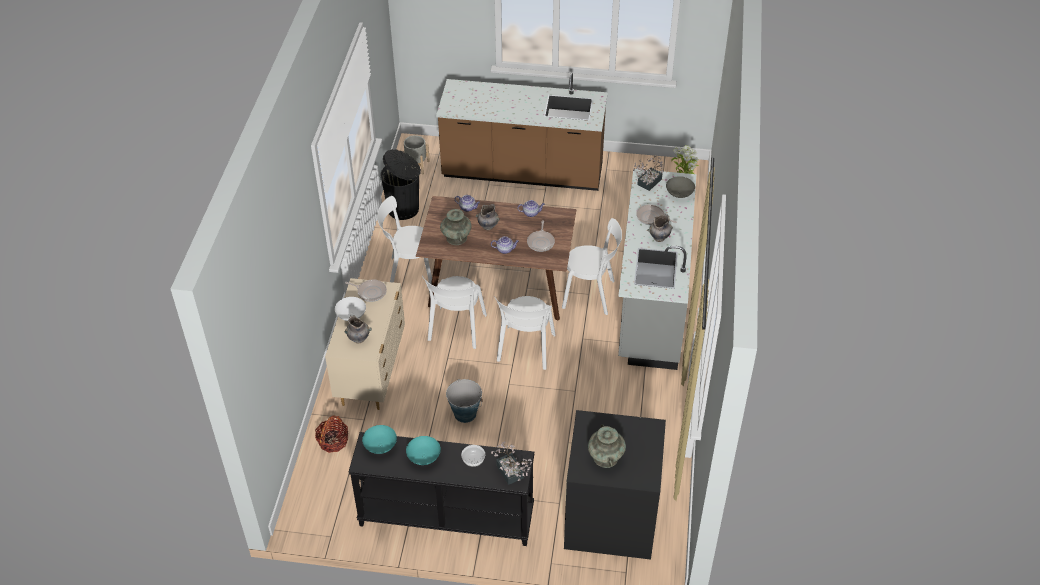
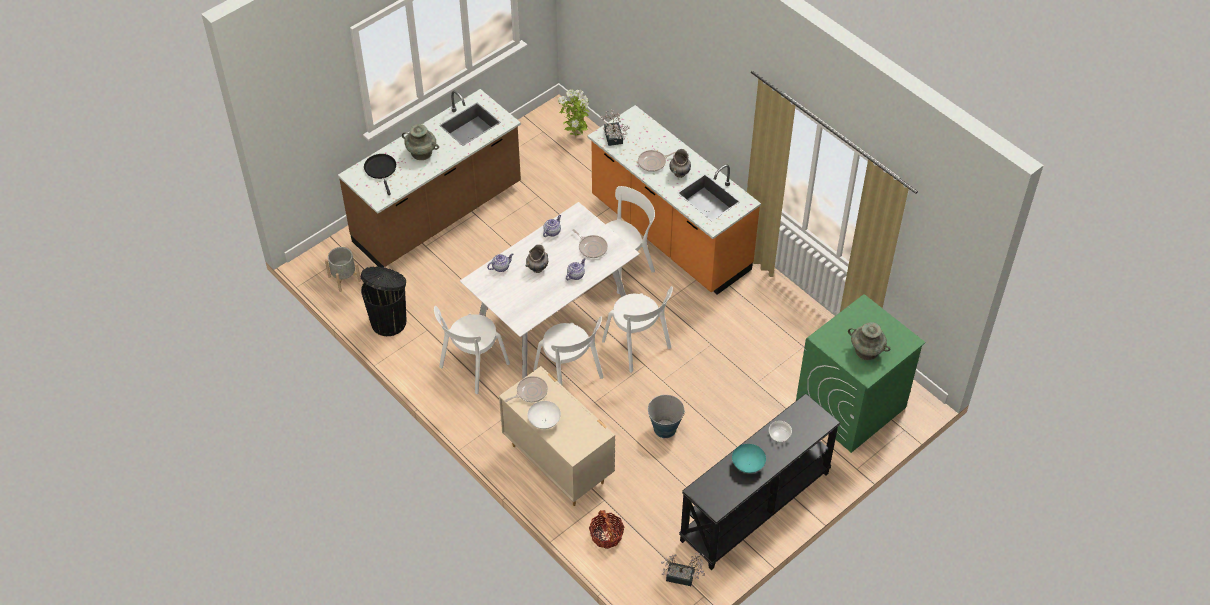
camera: 50 degrees left, 5 degrees up
(359, 339) = (576, 431): grey vase -> none
(381, 446) = (711, 485): turquoise bowl -> none
(456, 238) = (528, 297): turquoise vase -> turquoise vase (421, 152)
(474, 94) = (381, 170): none -> black frying pan
(499, 286) = (552, 317): brown dining table -> white dining table
(511, 474) = (814, 421): potted plant -> potted plant (683, 577)
(610, 519) = (850, 407): black washing machine -> green washing machine
(651, 301) = (669, 235): grey counter -> orange counter
(679, 194) = (646, 129): grey bowl -> none

